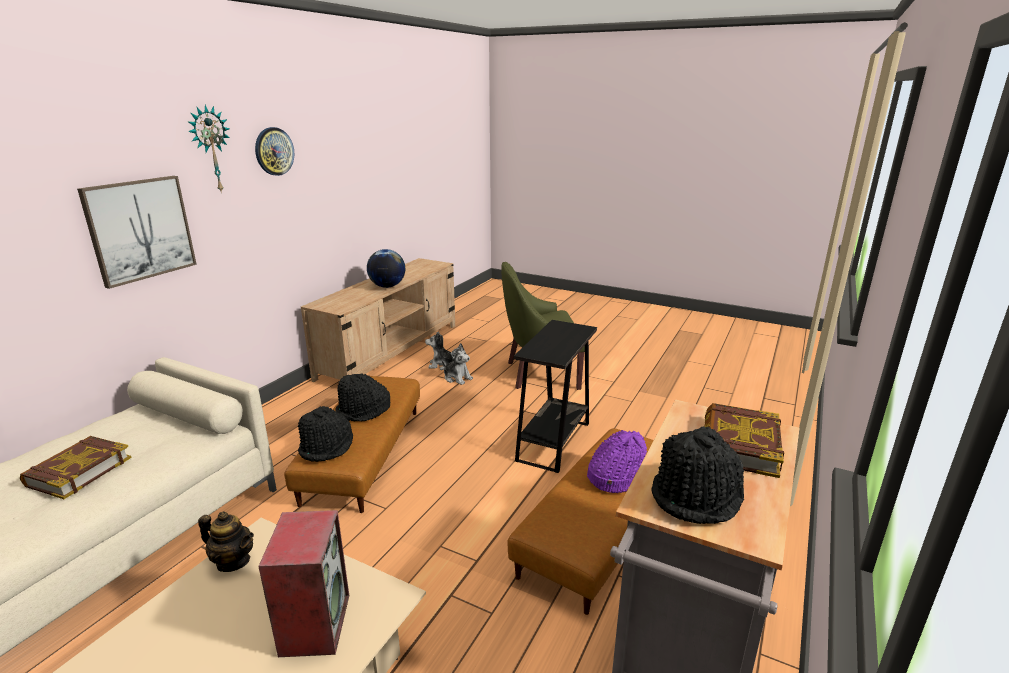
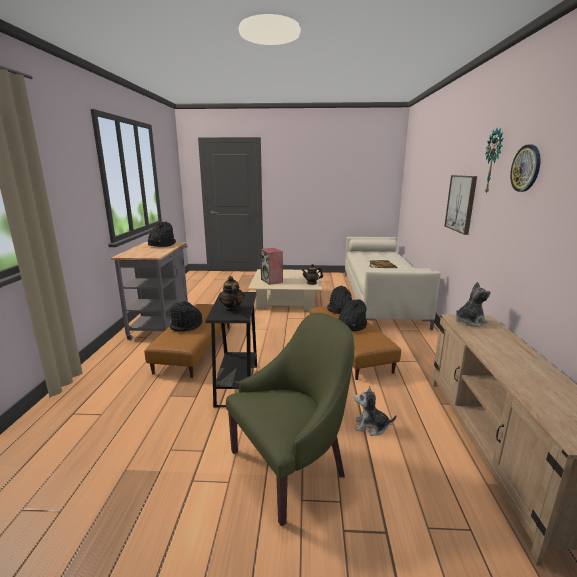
camera: 155 degrees right, 5 degrees down
(387, 286) = (494, 355): globe -> none
(442, 365) = (410, 442): plush toy -> plush toy (469, 321)
(562, 334) = (232, 309): none -> teapot
(616, 476) = (186, 326): purple hat -> black hat
(739, 445) = (141, 252): book -> none

